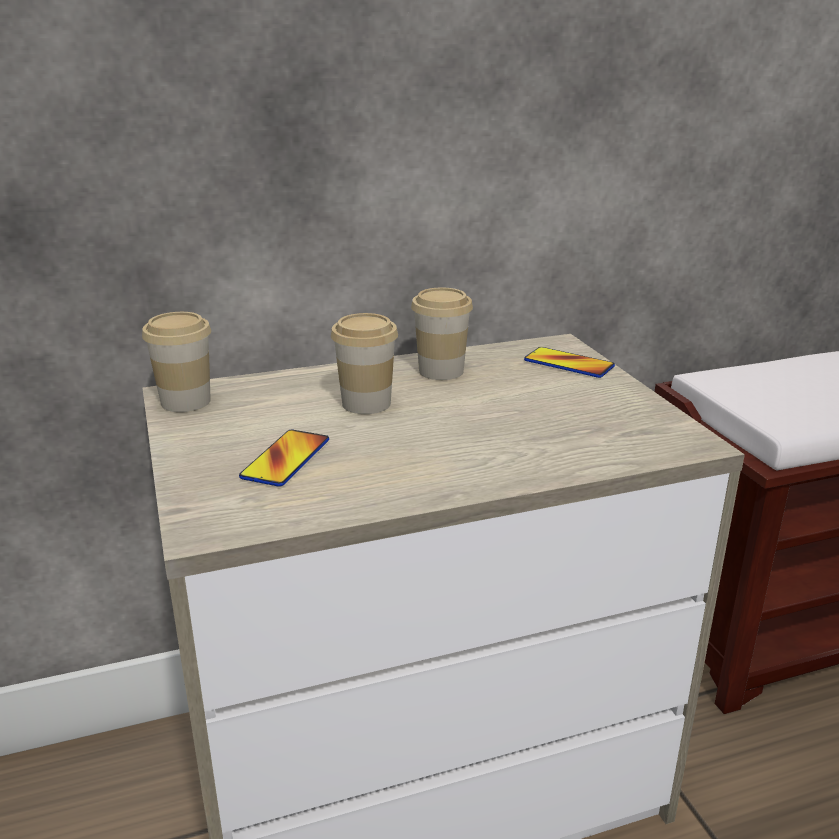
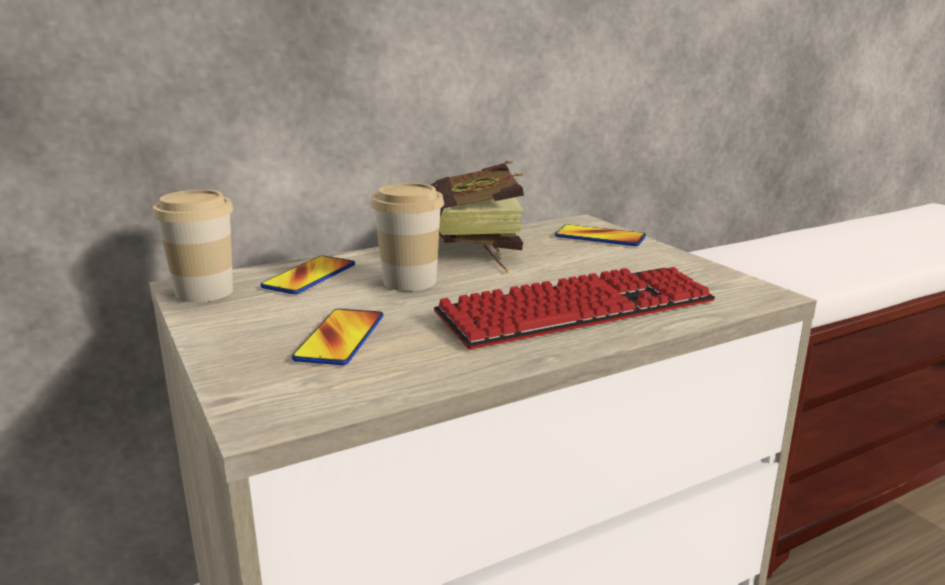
camera: 10 degrees left, 5 degrees down
(279, 391) = (309, 277): none -> phone
(441, 371) = (475, 250): cup -> book
(506, 447) = (578, 310): none -> keyboard

